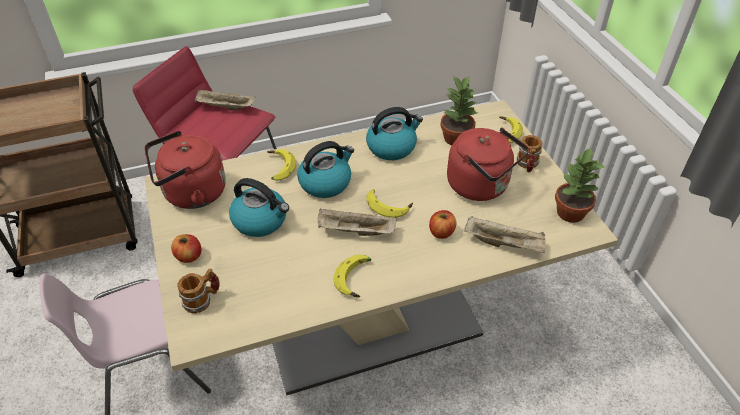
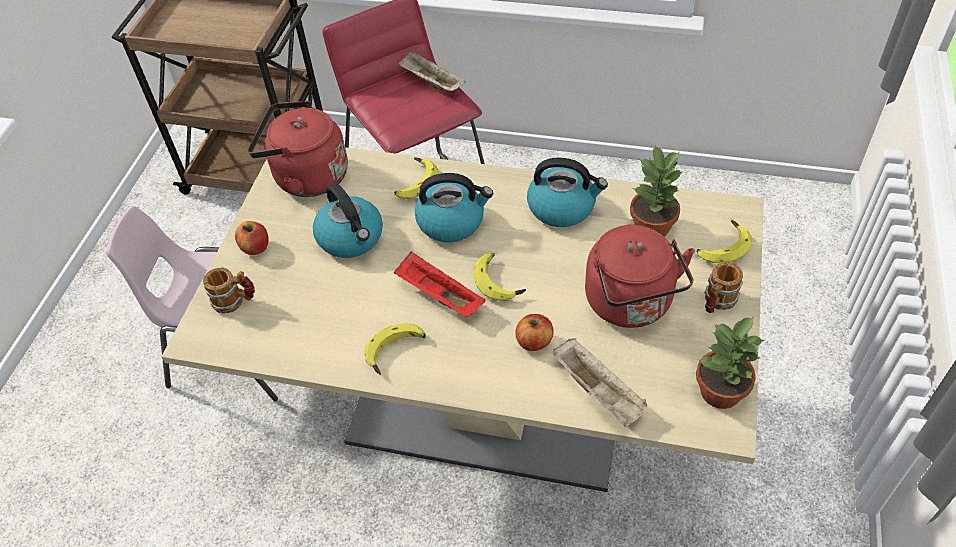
camera: 35 degrees right, 5 degrees up
(355, 231) = (438, 295): beige tray -> red tray

